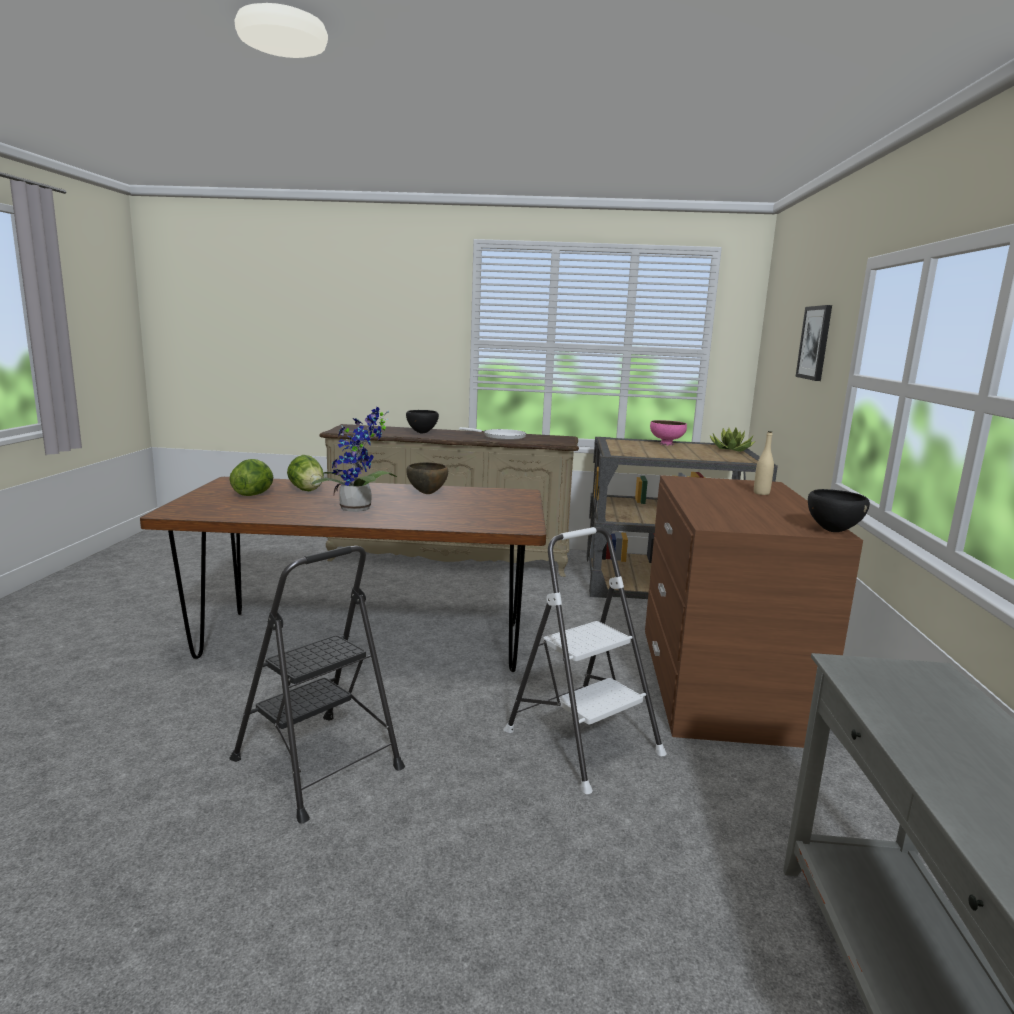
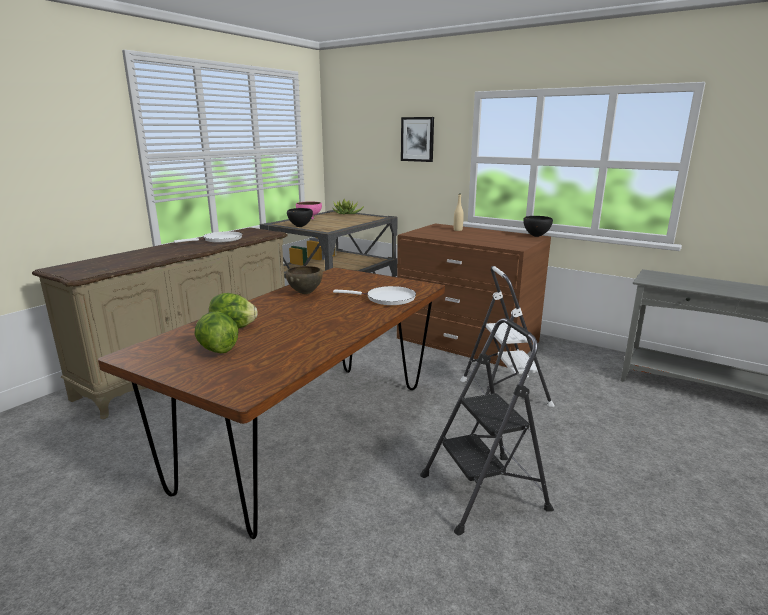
camera: 60 degrees left, 5 degrees up
(358, 509) = (329, 319): potted plant -> none
(421, 433) = (156, 254): black bowl -> black bowl (300, 227)
(449, 519) = (387, 299): none -> white frying pan

